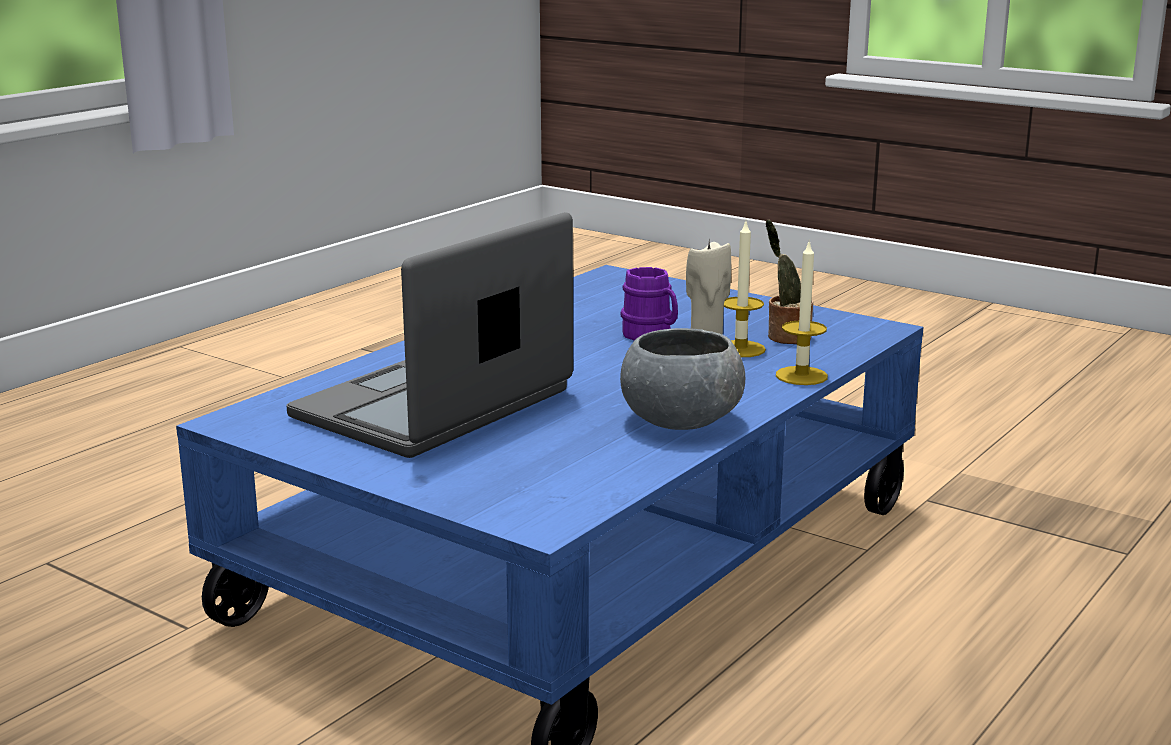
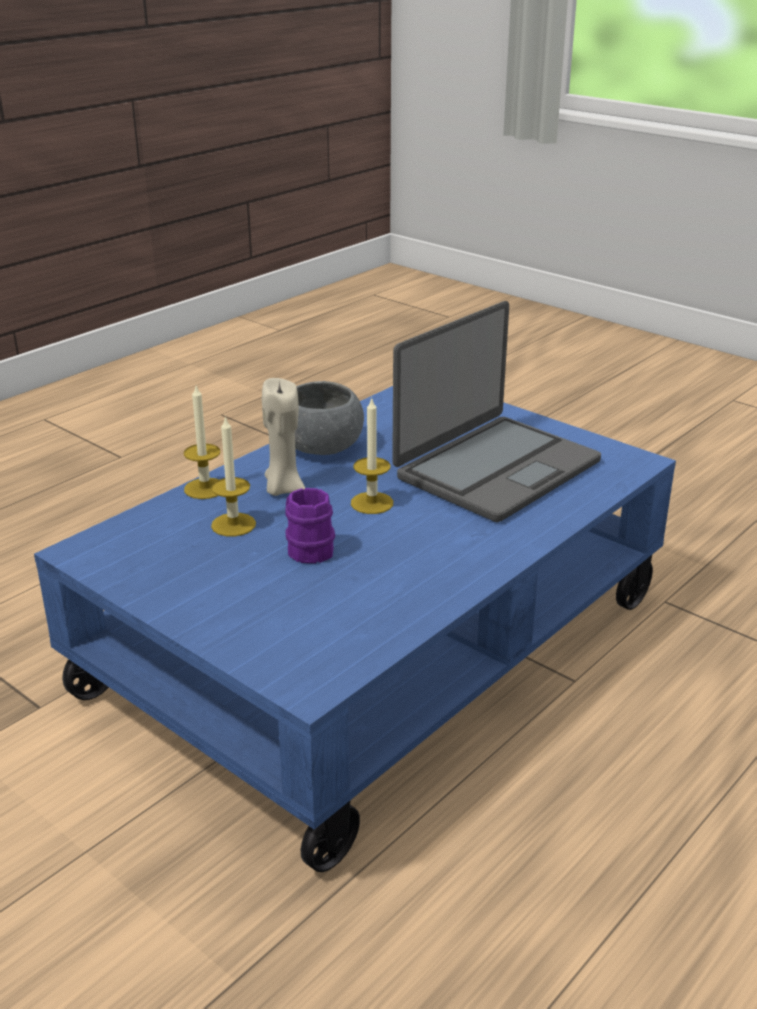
camera: 175 degrees left, 10 degrees up
(593, 370) = (372, 503): none -> candle
(785, 337) = (180, 540): potted plant -> none

